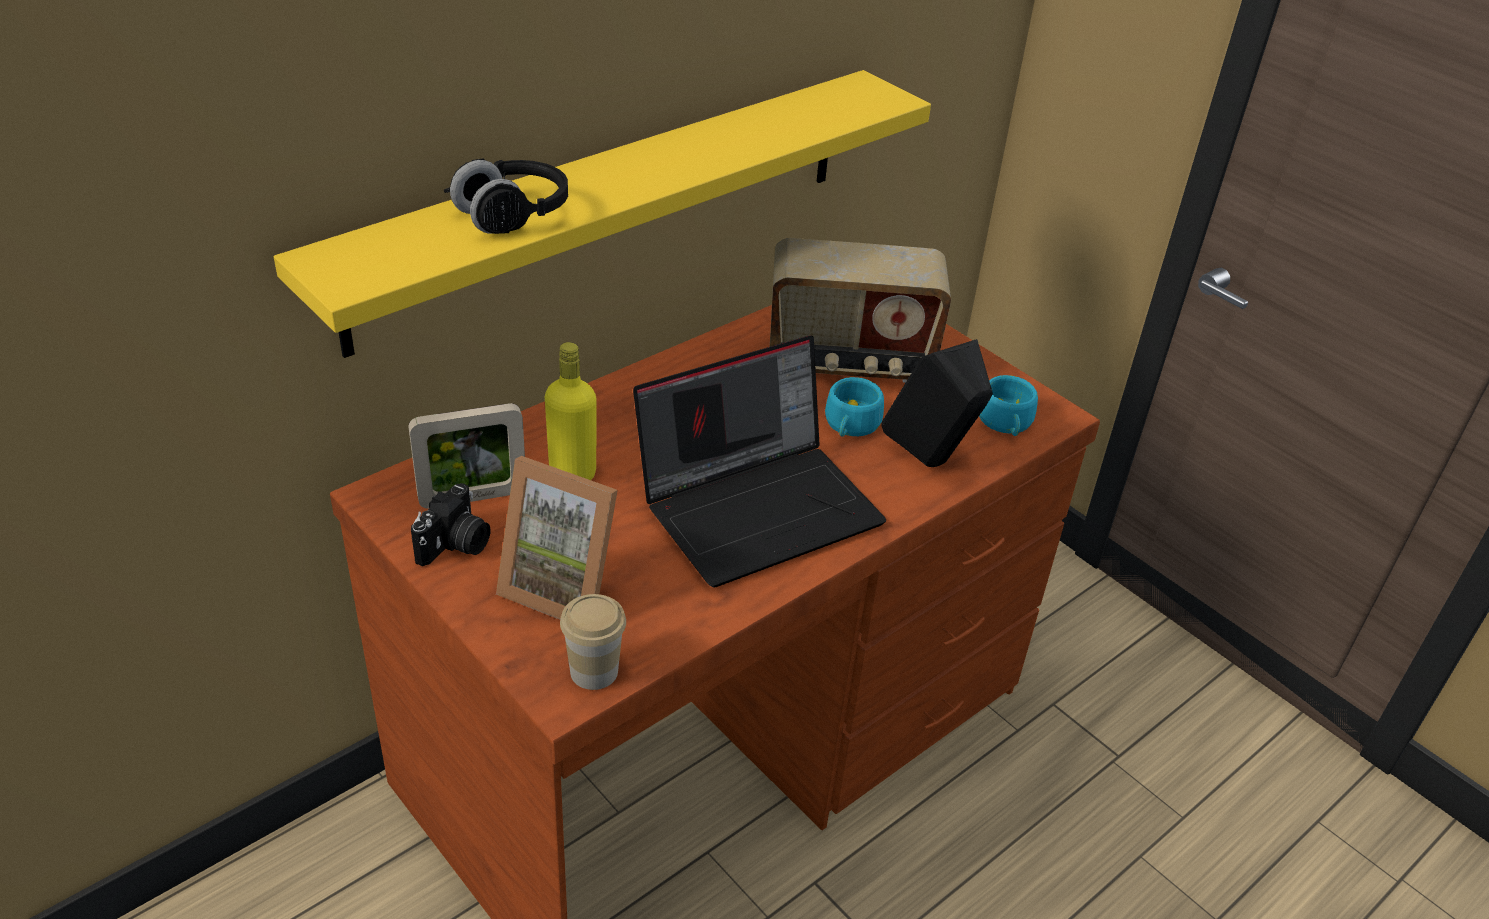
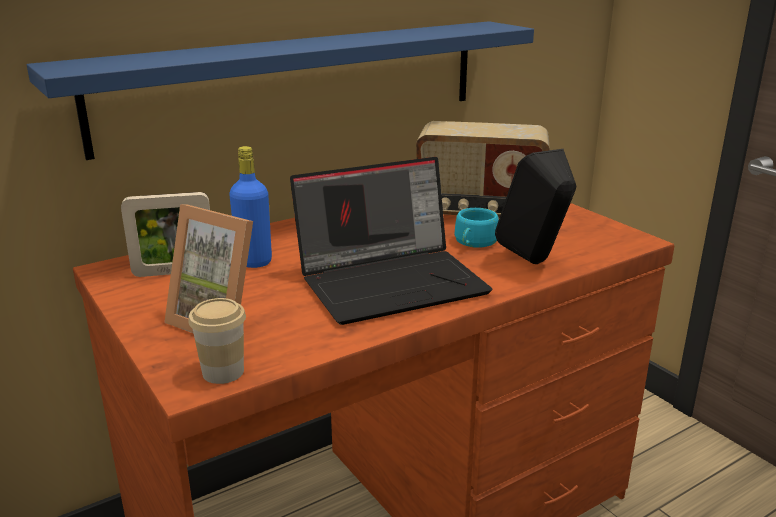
camera: 10 degrees right, 15 degrees down
(455, 545) = (148, 296): camera -> none
(512, 216) = (209, 53): black headphones -> none
(572, 473) = (254, 262): yellow bottle -> blue bottle
(610, 204) = (298, 83): yellow shelf -> blue shelf
(1006, 423) = (597, 244): turquoise cup -> none

